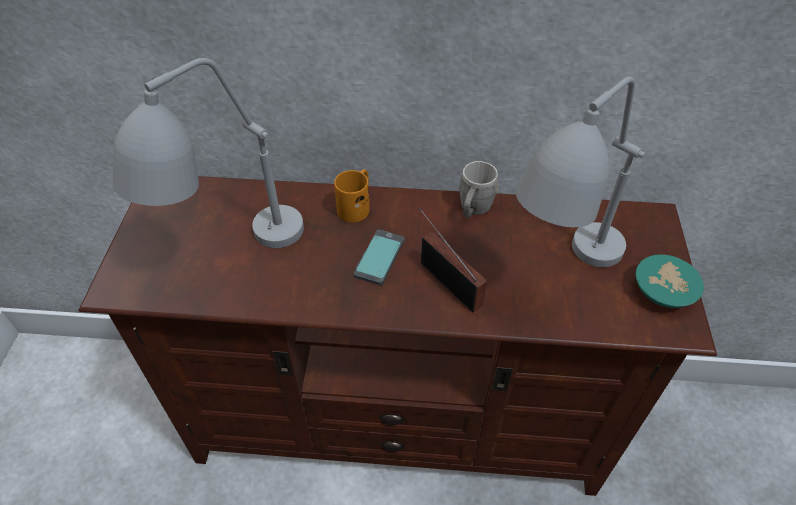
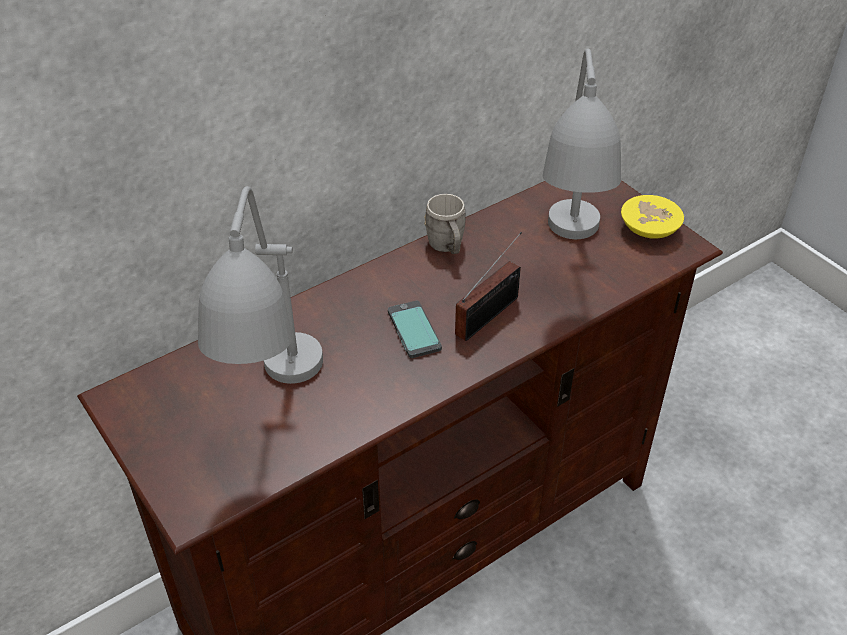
camera: 40 degrees left, 5 degrees down
(356, 206) = (342, 300): orange mug -> none
(448, 281) = (491, 314): radio -> radio turned 120 degrees clockwise
(663, 289) = (648, 227): turquoise bowl -> yellow bowl

